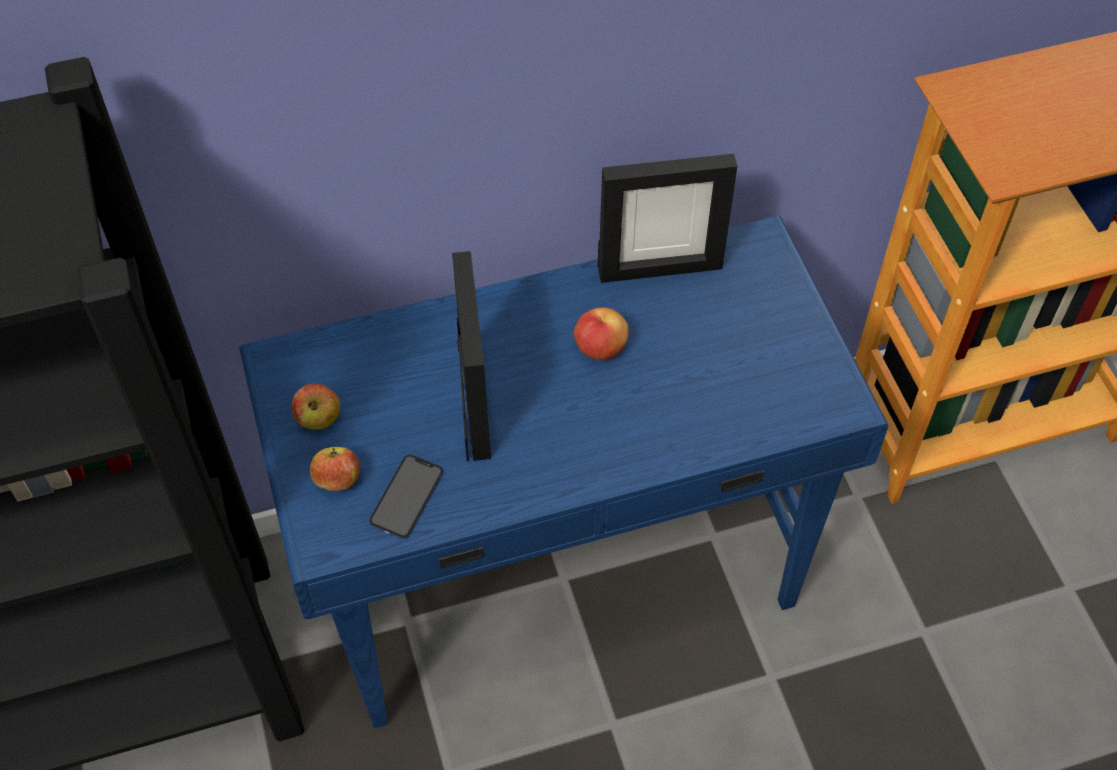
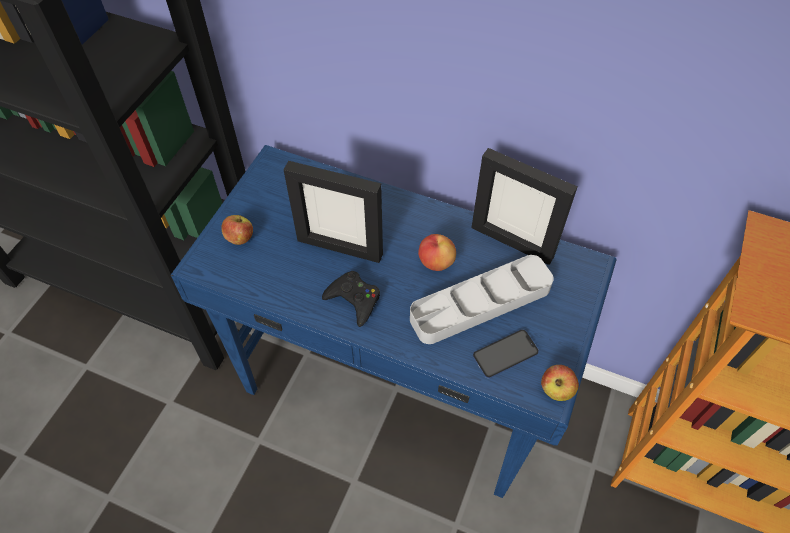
camera: 40 degrees right, 0 degrees up
(319, 419) = (262, 202): apple -> apple (556, 390)
(407, 498) = (261, 270): phone -> phone (505, 354)
(472, 404) = (340, 246): picture frame -> picture frame turned 75 degrees clockwise
(552, 454) = (354, 300): none -> black game controller
(691, 360) = (480, 303): none -> grey tray

